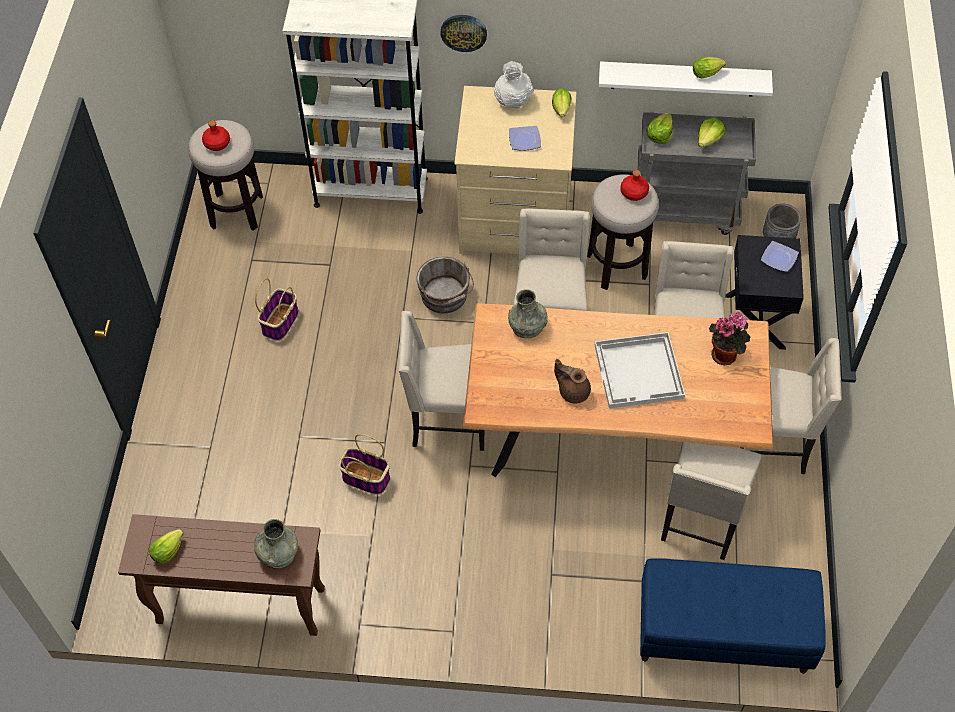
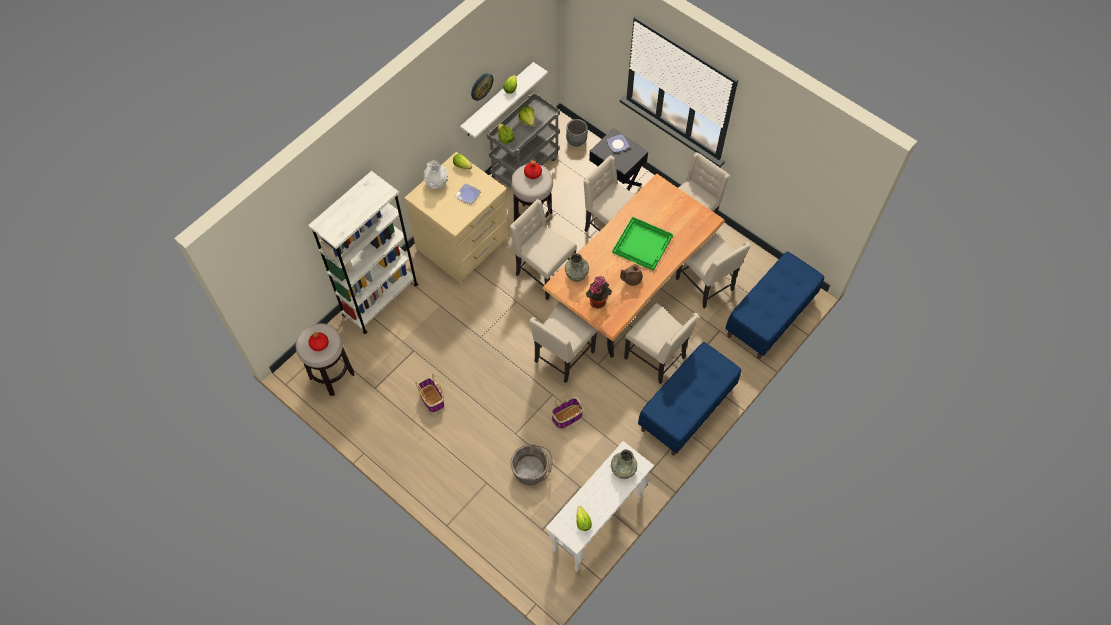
camera: 55 degrees left, 5 degrees up
(239, 606) = (597, 523): brown console table -> white console table
(445, 297) = (484, 308): grey bucket -> grey bucket (532, 470)
(463, 32) = (394, 169): wall clock -> wall clock (481, 86)
(486, 613) = (686, 409): none -> blue bench
(535, 528) = (656, 358): none -> beige chair
(639, 372) = (643, 244): white tray -> green tray
(726, 354) = (661, 202): potted plant -> potted plant (598, 300)

